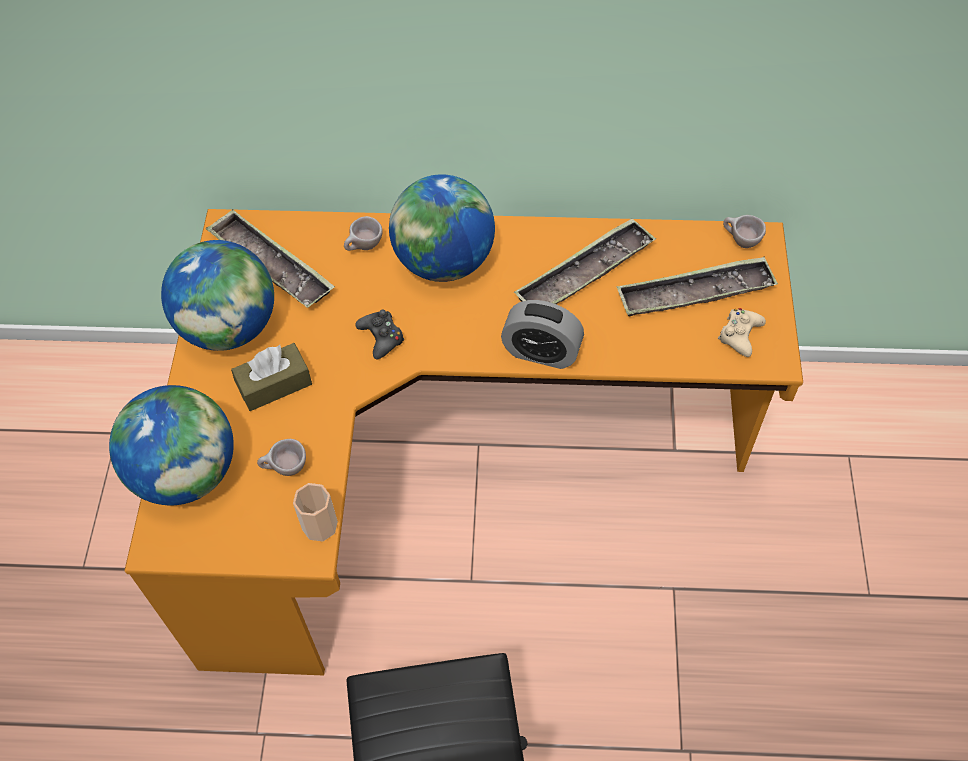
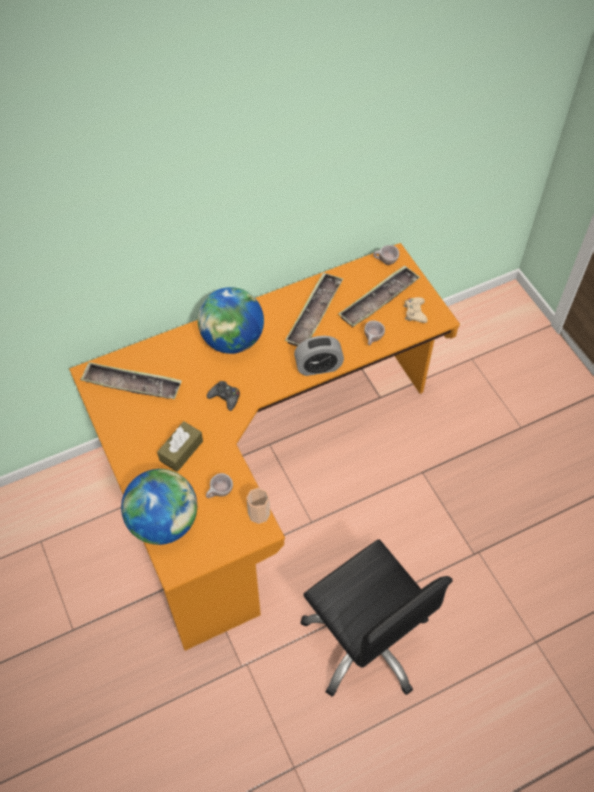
camera: 30 degrees left, 0 degrees up
(230, 327) = (132, 431): globe -> none
(364, 248) = (181, 351): beige cup -> beige cup (372, 340)

